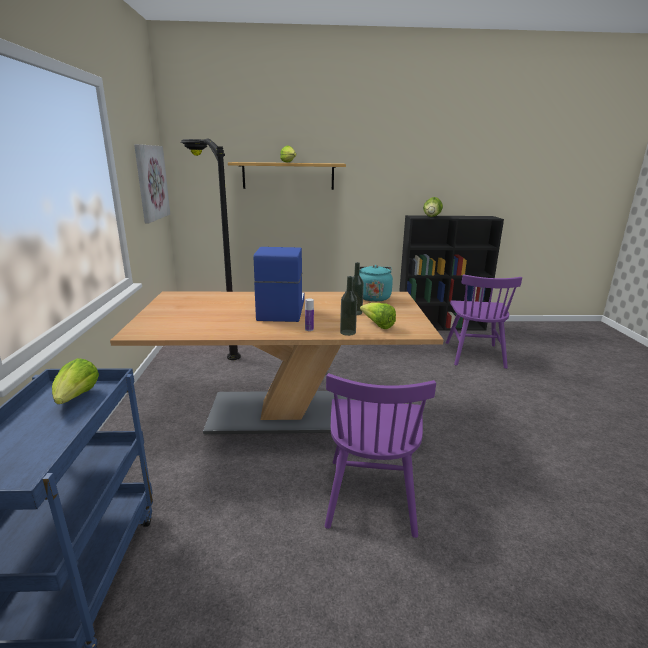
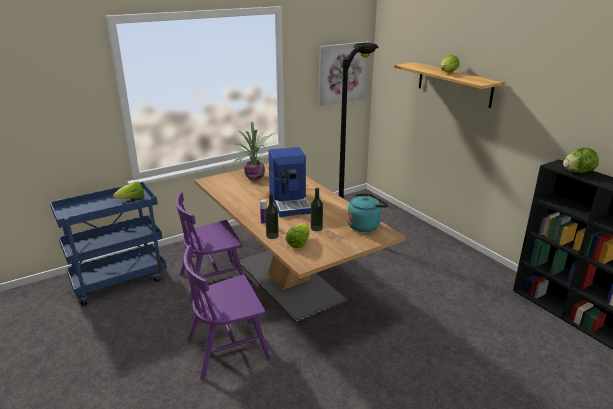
camera: 60 degrees right, 5 degrees up
(182, 310) = (253, 178): none -> potted plant
(280, 309) = (290, 202): coffee machine -> coffee machine turned 105 degrees clockwise
(474, 355) = (524, 356): purple chair -> purple chair (213, 280)

